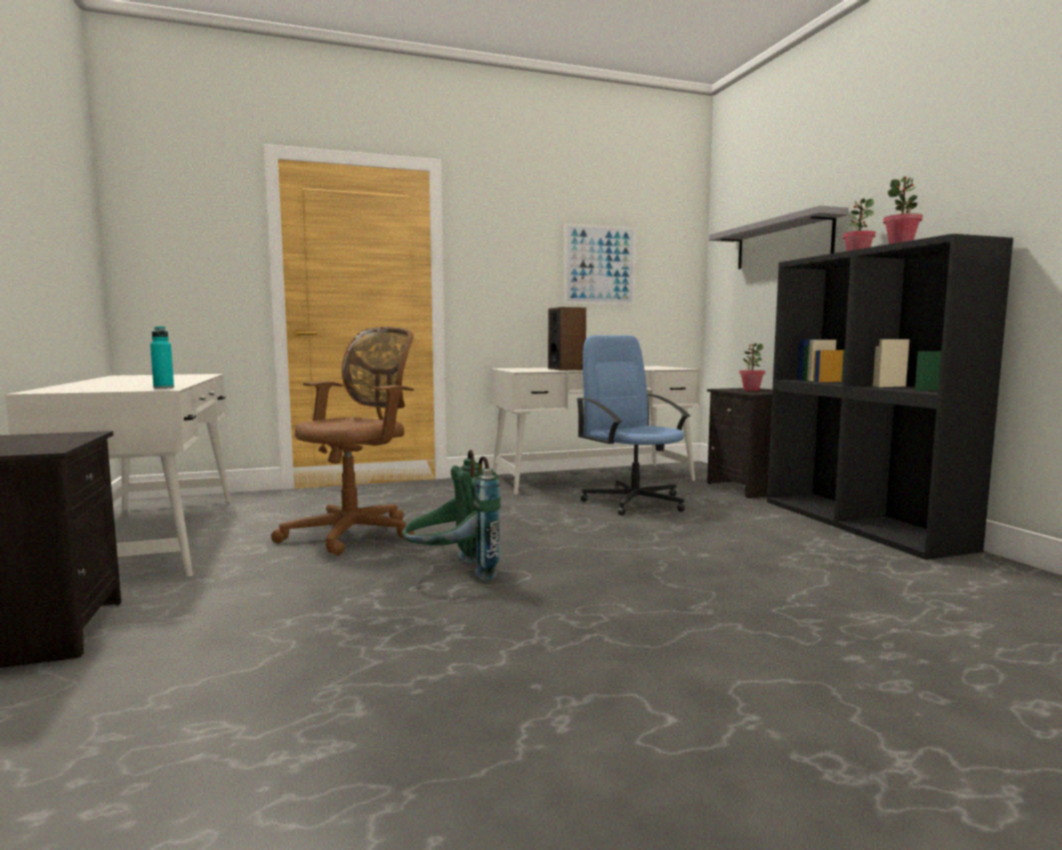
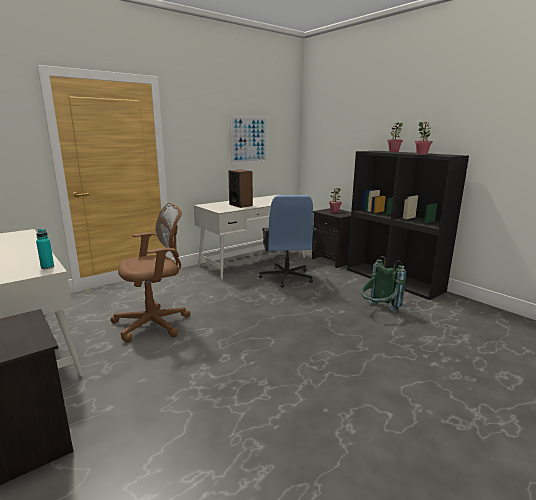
camera: 20 degrees left, 10 degrees up
(356, 533) = (155, 324): brown office chair -> brown office chair turned 45 degrees clockwise
(452, 574) = (233, 345): green backpack -> green backpack (378, 311)
(634, 502) = (286, 277): blue office chair -> blue office chair turned 135 degrees counterclockwise
(782, 242) = (349, 133): grey shelf -> none

